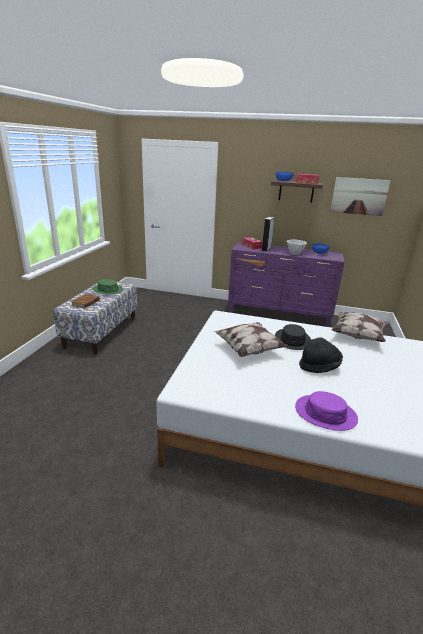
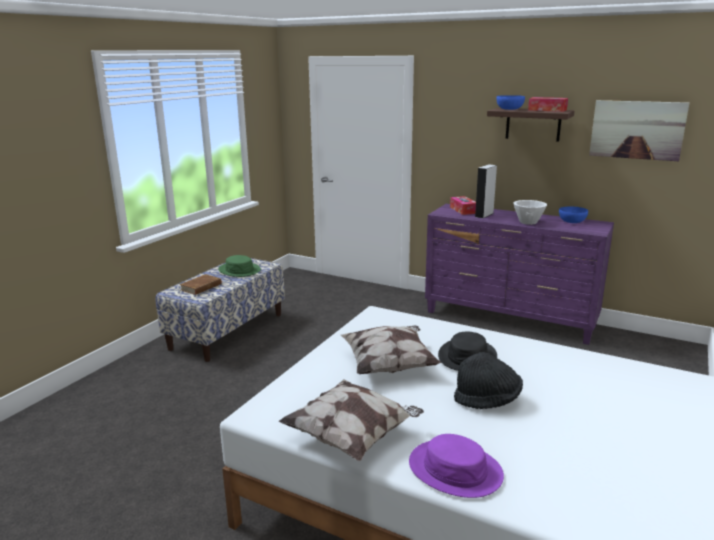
camera: 15 degrees right, 5 degrees down
(358, 336) = (584, 358): pillow -> pillow (353, 436)

